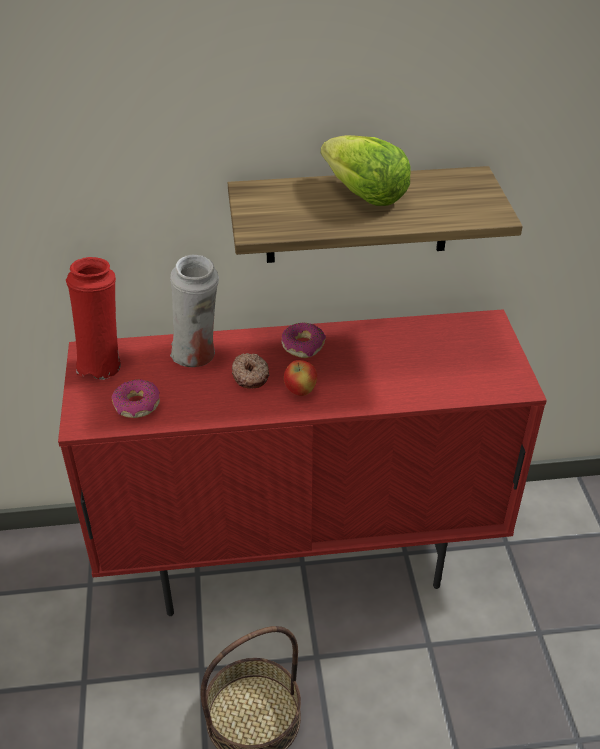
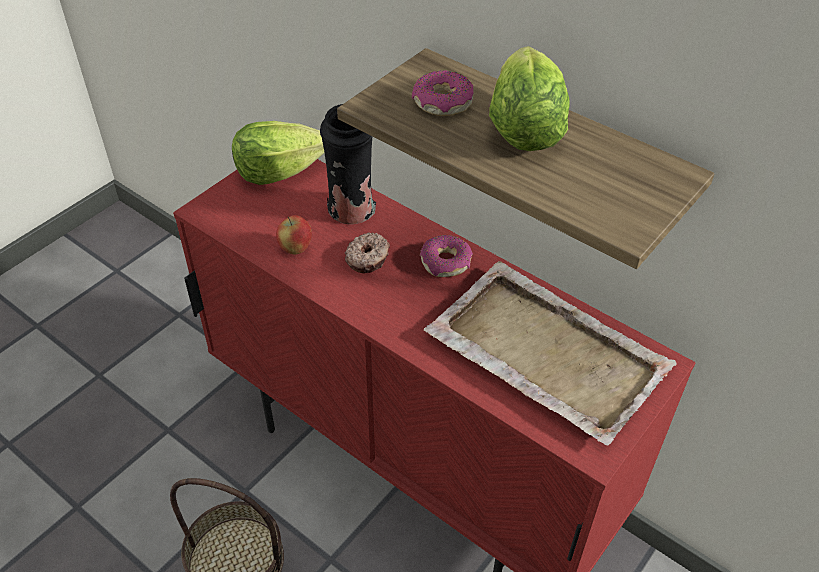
camera: 45 degrees right, 5 degrees up
(102, 364) = (278, 172): red vase -> lettuce
(136, 405) = (256, 222): donut -> donut (442, 103)
(198, 356) = (352, 213): white vase -> black vase
(300, 391) = (387, 301): apple -> apple (295, 249)
(427, 356) = (545, 351): none -> beige tray

